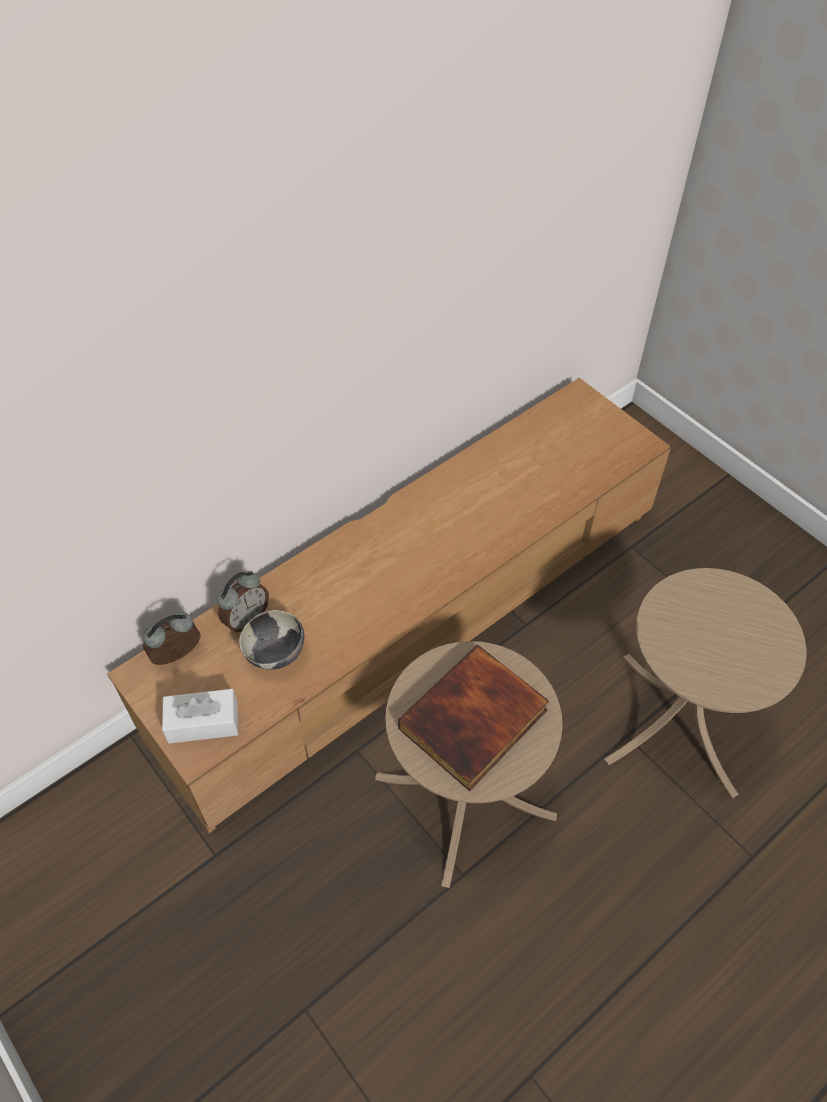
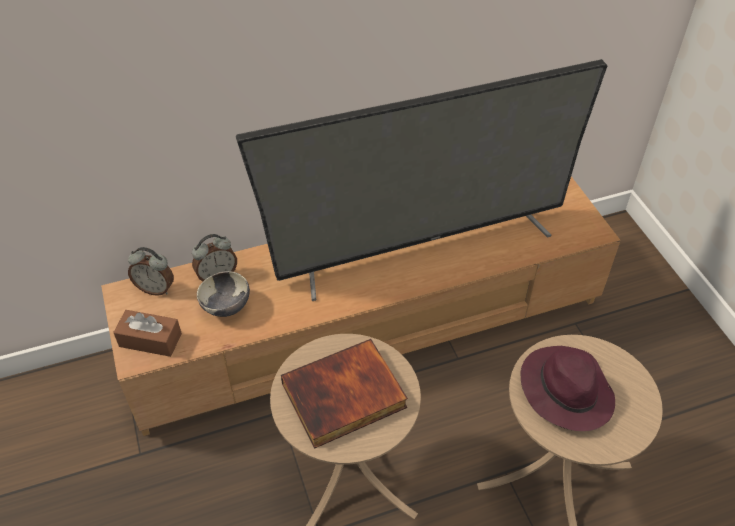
camera: 20 degrees right, 5 degrees down
(178, 656) = (156, 288): alarm clock -> alarm clock turned 150 degrees counterclockwise
(203, 723) = (150, 340): white tissue box -> brown tissue box
(466, 513) = (422, 246): none -> television
(699, 636) = (565, 390): none -> purple hat

